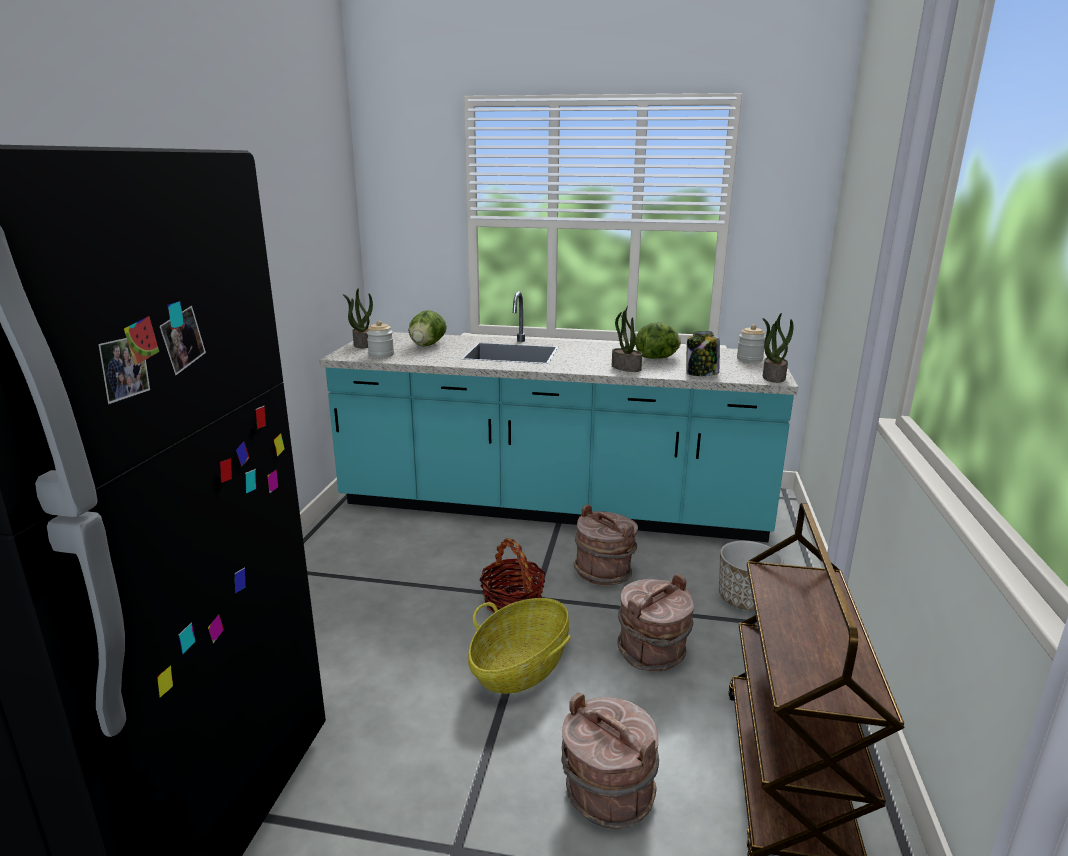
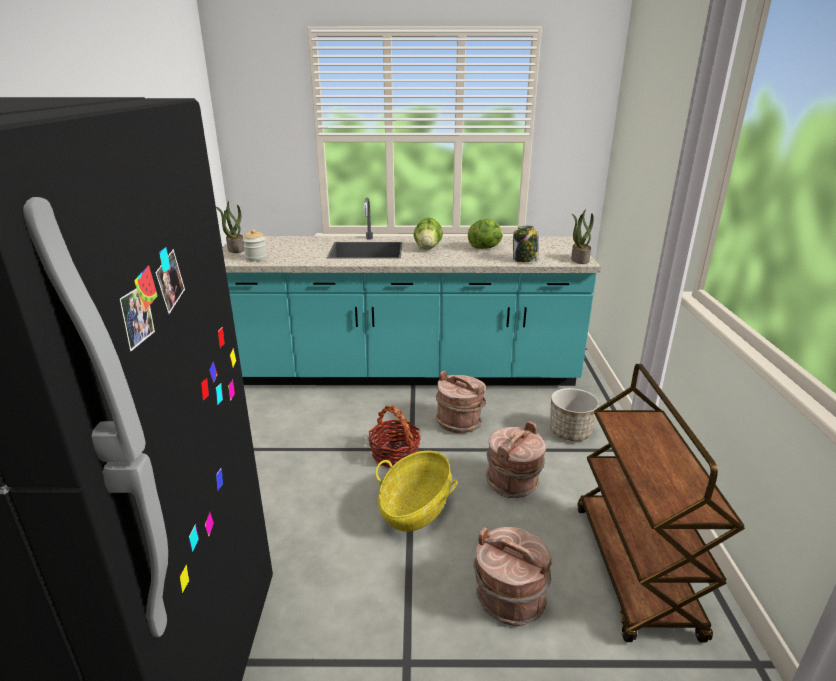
camera: 10 degrees left, 5 degrees up
(427, 345) = (292, 247): lettuce -> lettuce (428, 248)
(625, 368) = (464, 258): potted plant -> none
(749, 359) = (555, 245): jar -> none

